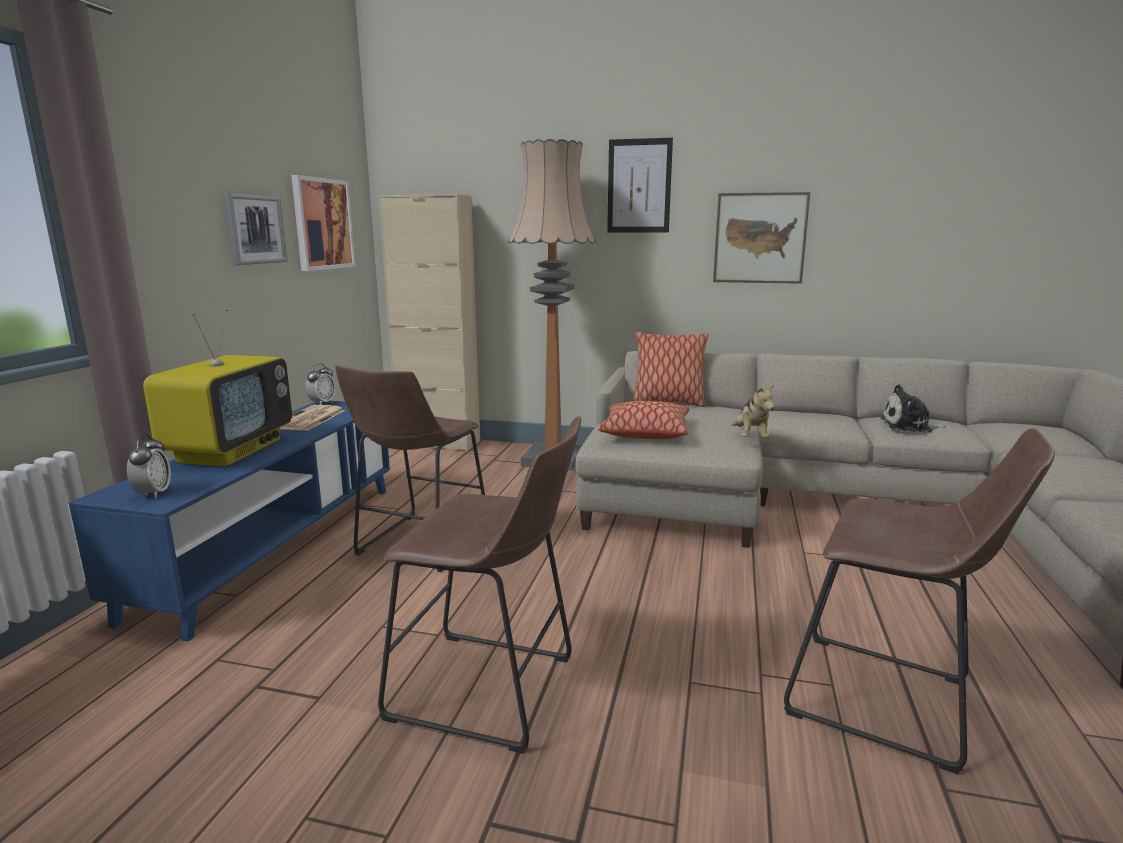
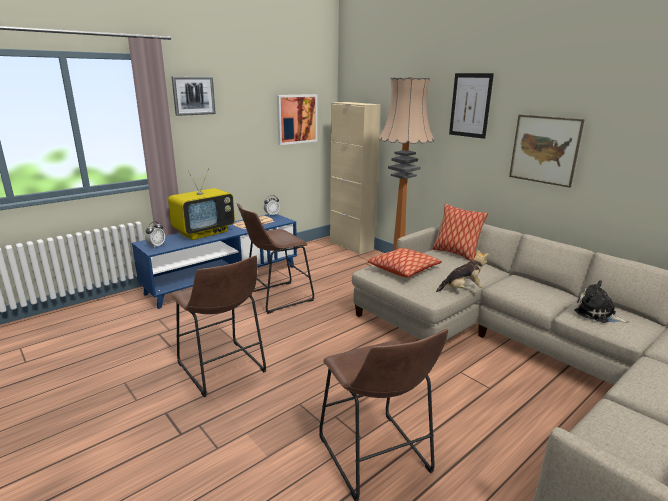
camera: 35 degrees right, 5 degrees up
(255, 229) = (249, 125): picture -> picture (193, 95)
(750, 438) = (462, 290): plush toy -> plush toy turned 135 degrees counterclockwise

